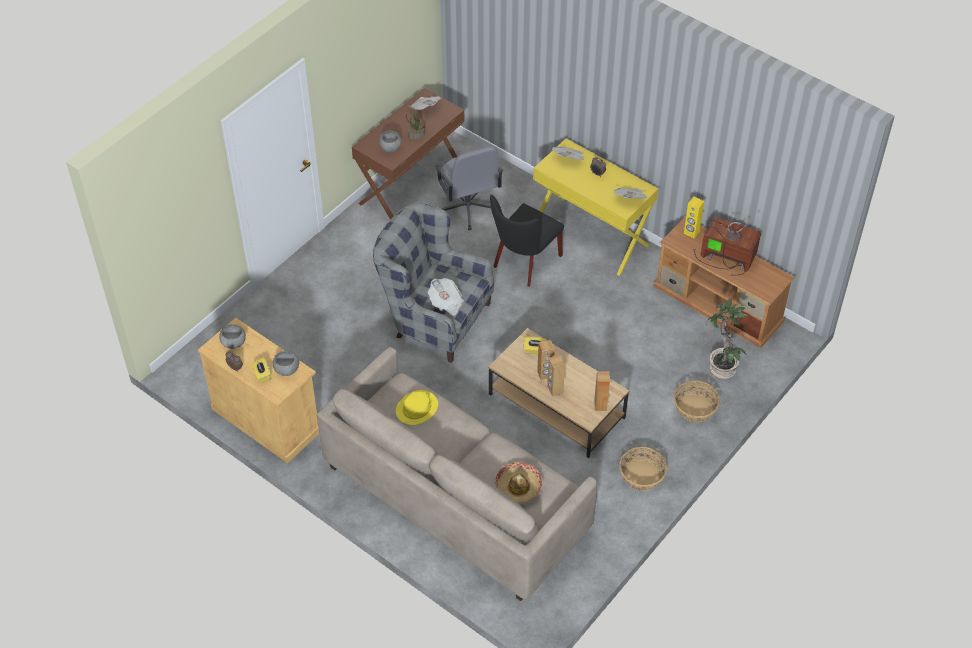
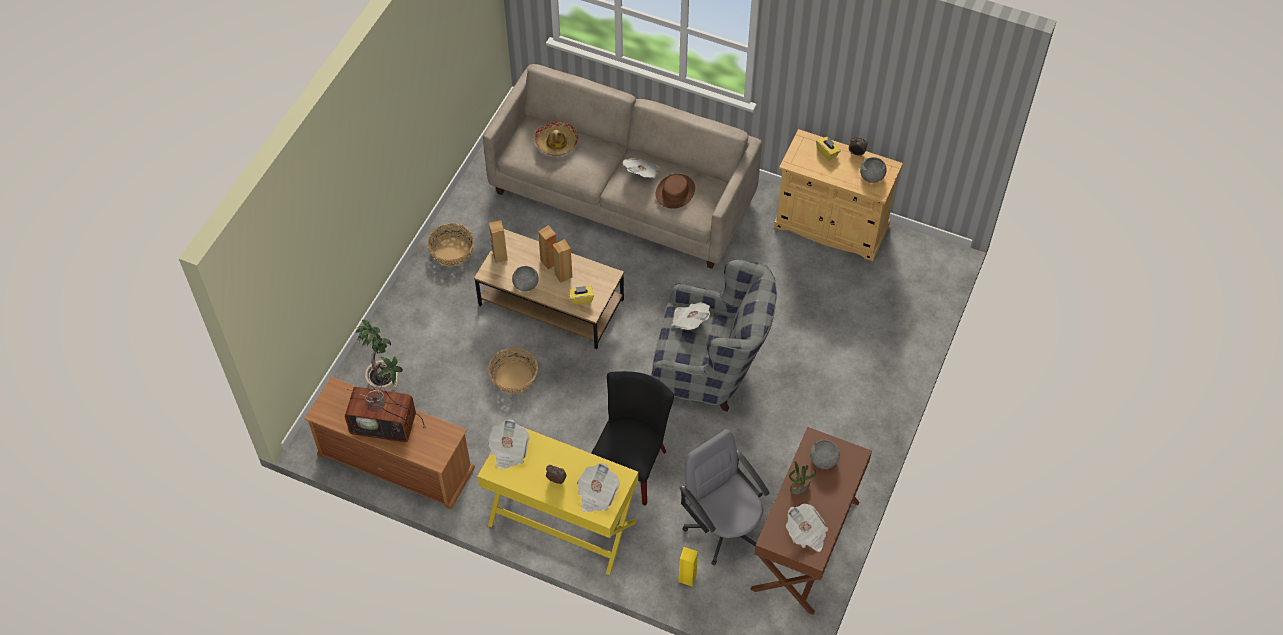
camera: 165 degrees right, 5 degrees up
(287, 369) = (806, 162): grey bowl -> grey bowl (525, 284)
(417, 408) = (675, 192): yellow hat -> brown hat
(442, 434) = (642, 174): none -> newspaper
(691, 232) = (430, 451): yellow speaker -> yellow speaker (687, 578)
(695, 408) = (407, 331): basket -> basket (513, 377)

